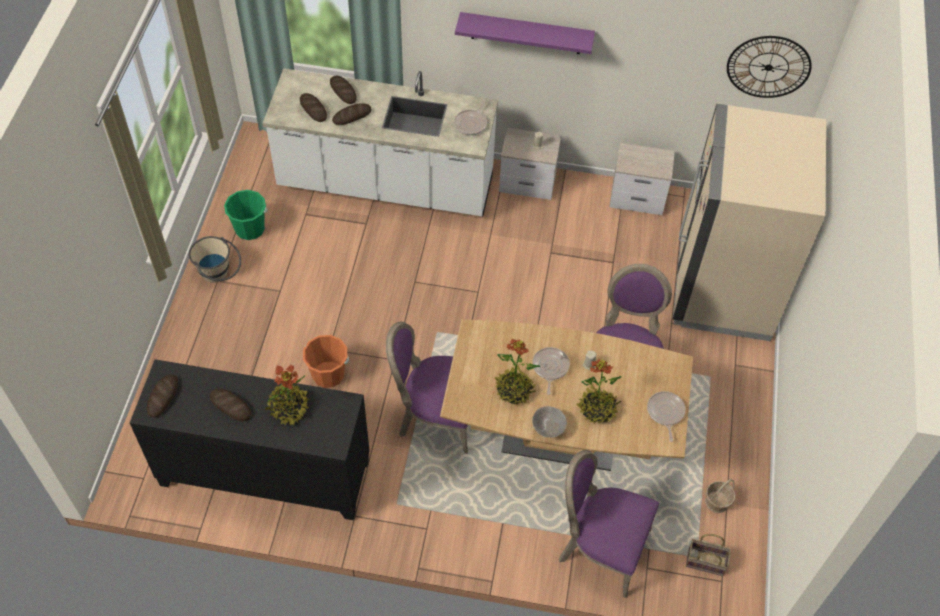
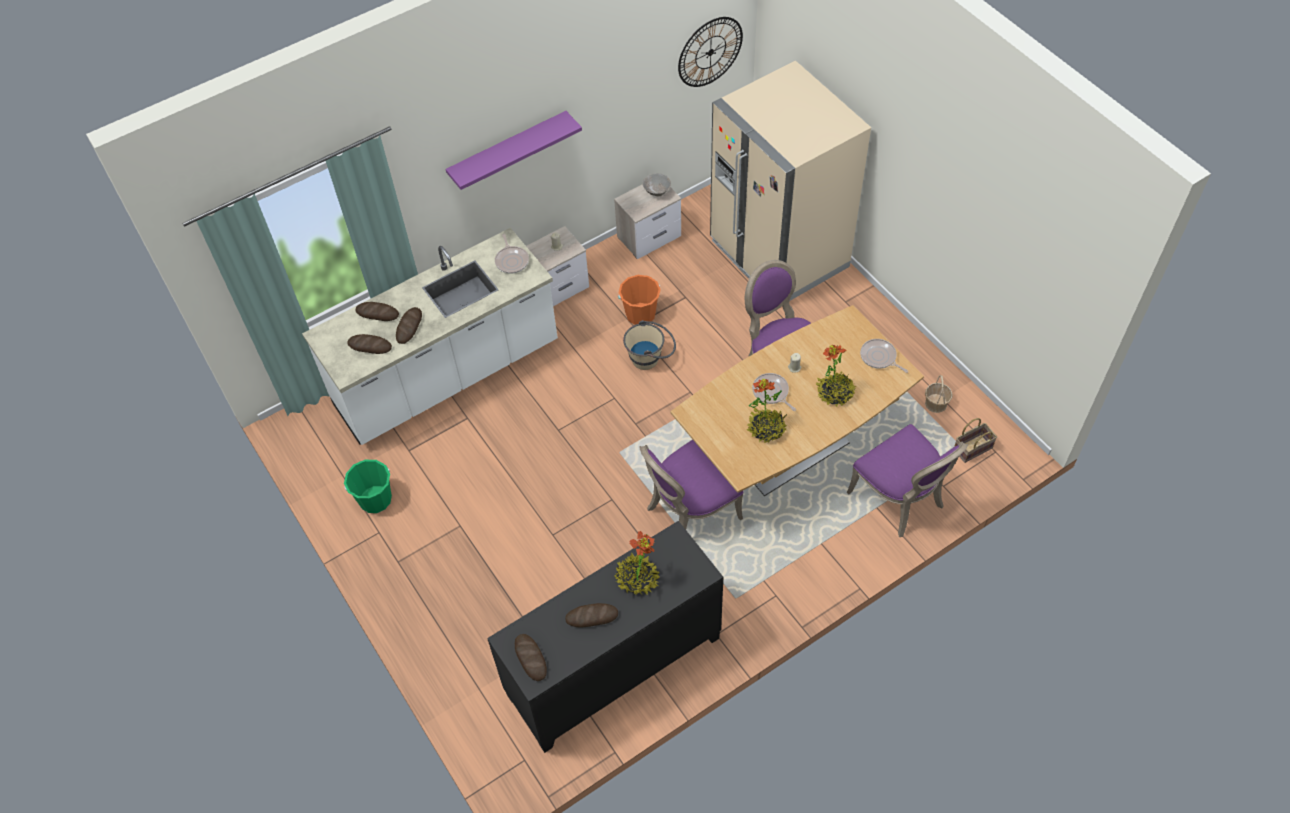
camera: 40 degrees left, 0 degrees up
(219, 274) = (393, 556): beige bucket -> beige bucket (650, 358)
(328, 374) = (575, 554): orange bucket -> orange bucket (640, 314)
(548, 429) = (820, 435): grey bowl -> grey bowl (657, 192)
(600, 547) = (900, 500): purple chair -> purple chair turned 105 degrees counterclockwise

